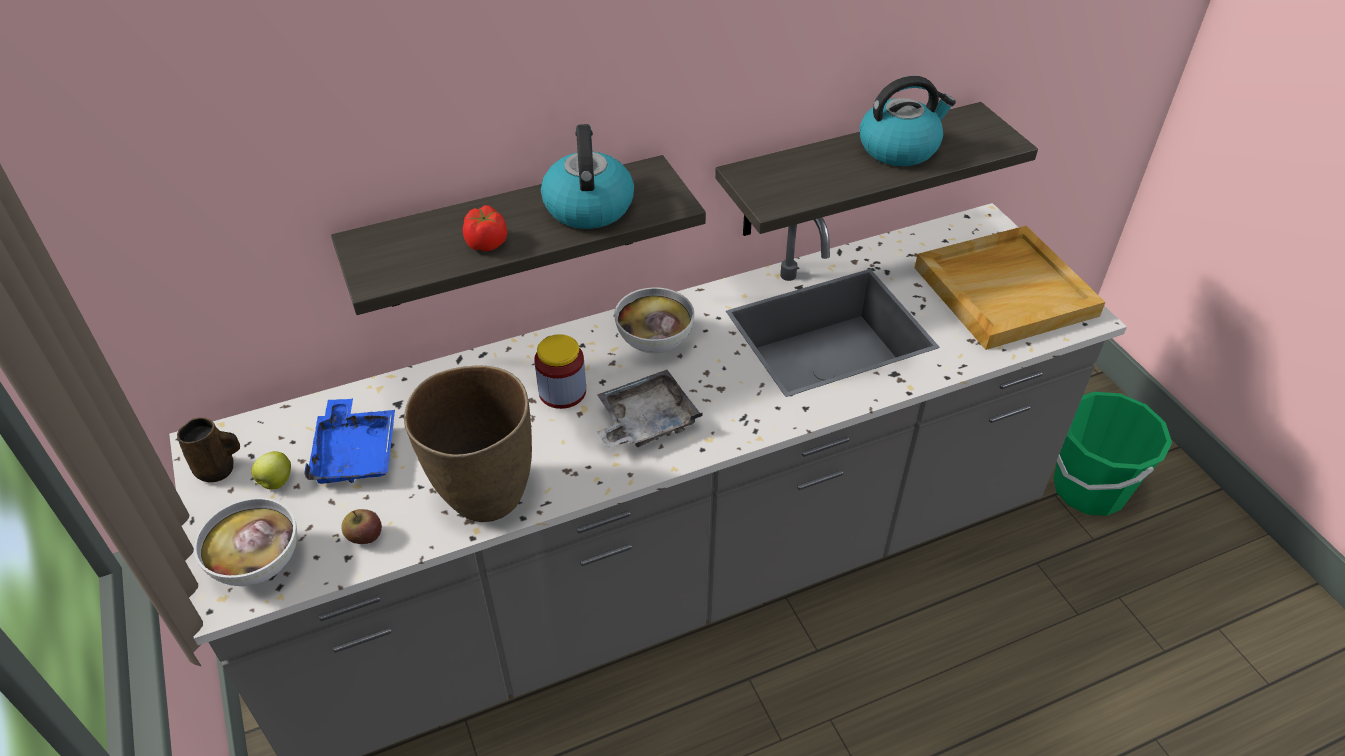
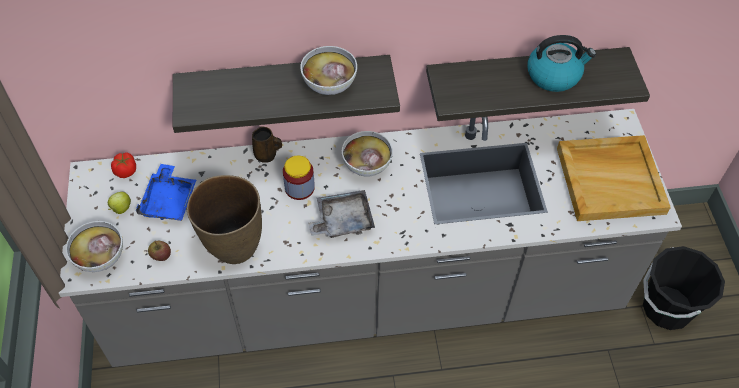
camera: 15 degrees right, 10 degrees up
(218, 470) = (92, 193): brown mug -> brown mug (267, 155)
(487, 243) = (260, 100): tomato -> tomato (126, 171)
(588, 206) = (329, 85): kettle -> bowl
(1088, 489) = (667, 308): green bucket -> black bucket

